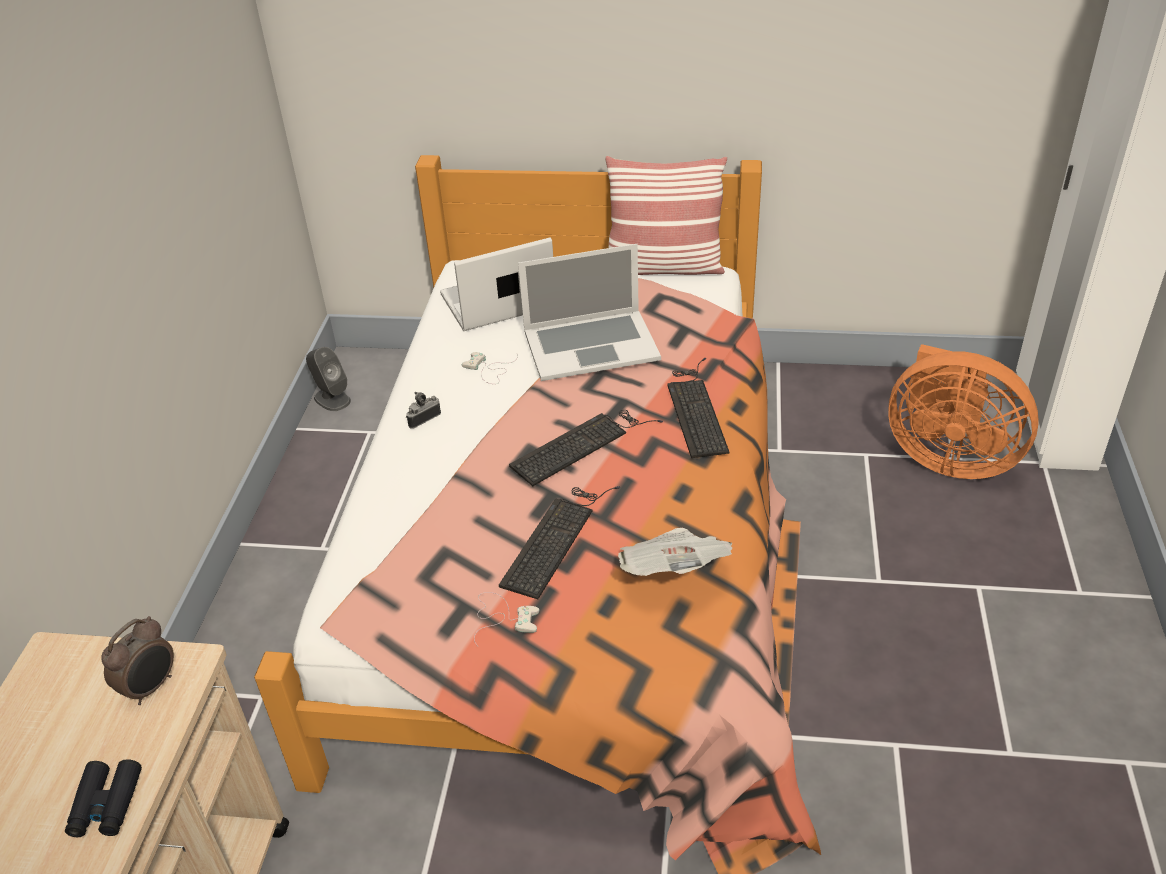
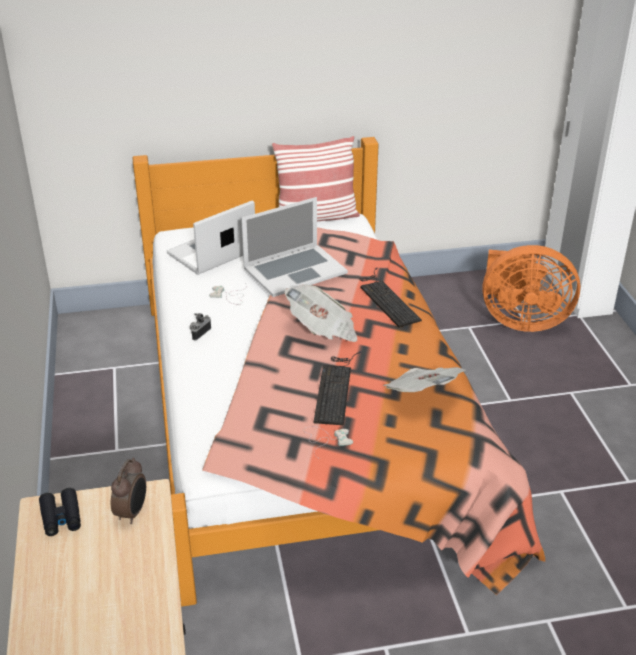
camera: 20 degrees left, 5 degrees down
(106, 805) = (146, 584): black binoculars -> black binoculars (61, 517)
(332, 399) = (72, 350): grey speaker -> none
(582, 444) = (323, 330): keyboard -> newspaper

